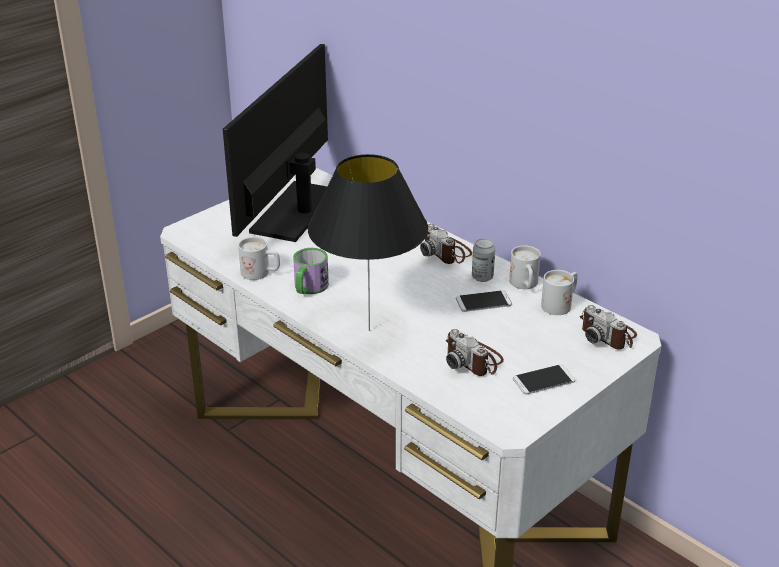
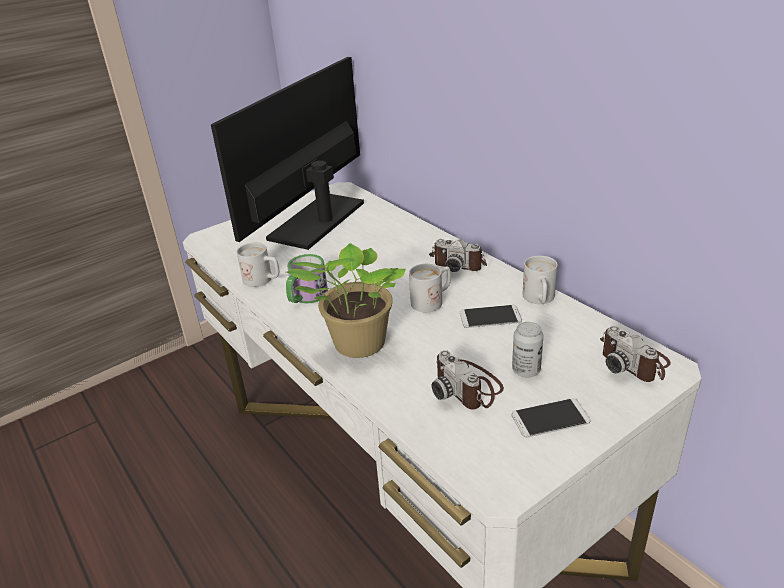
camera: 10 degrees right, 0 degrees up
(369, 329) = (356, 345): black table lamp -> potted plant
(446, 252) = (459, 262): camera -> camera turned 45 degrees counterclockwise
(482, 277) = (493, 290): can -> can (526, 370)
(560, 304) = (578, 322): white mug -> white mug (432, 300)

